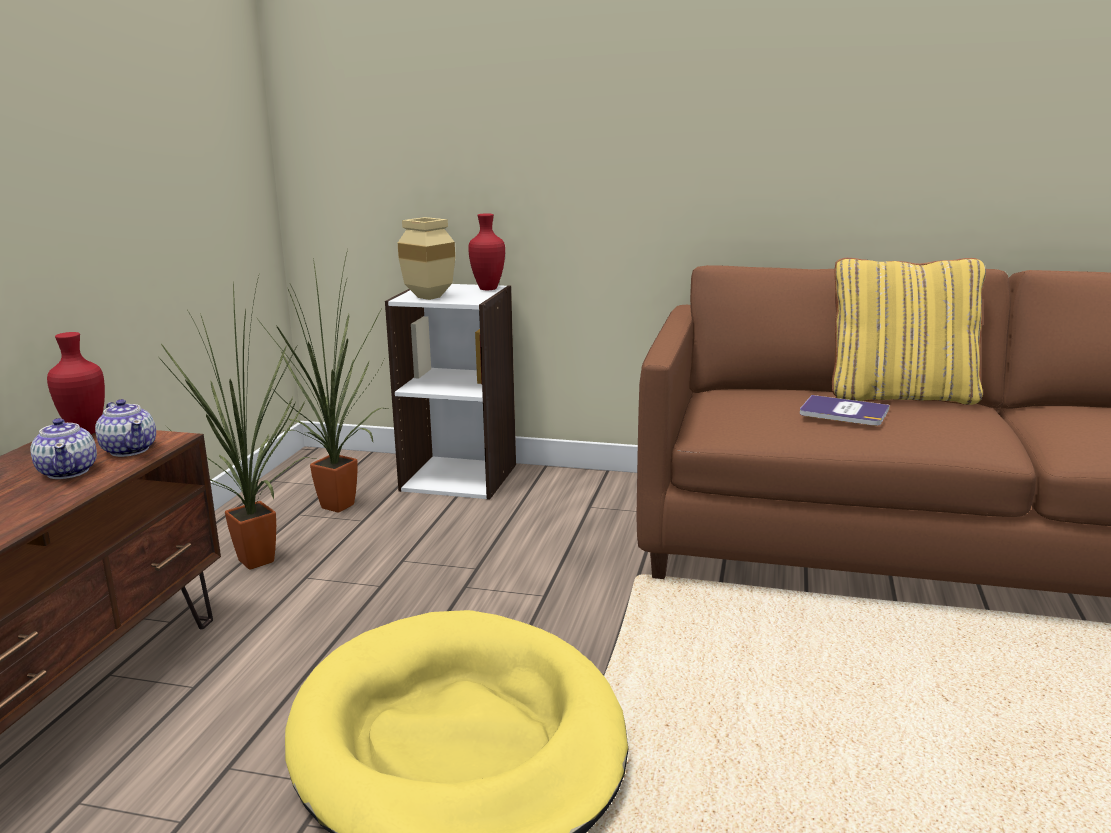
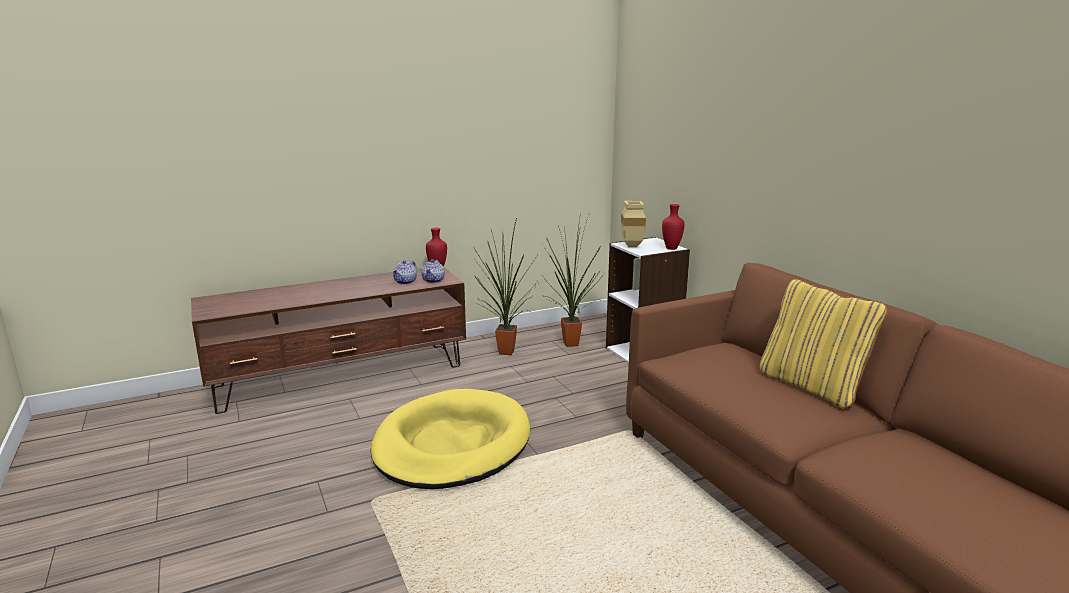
camera: 50 degrees right, 0 degrees up
(843, 412) = (741, 377): book -> none

